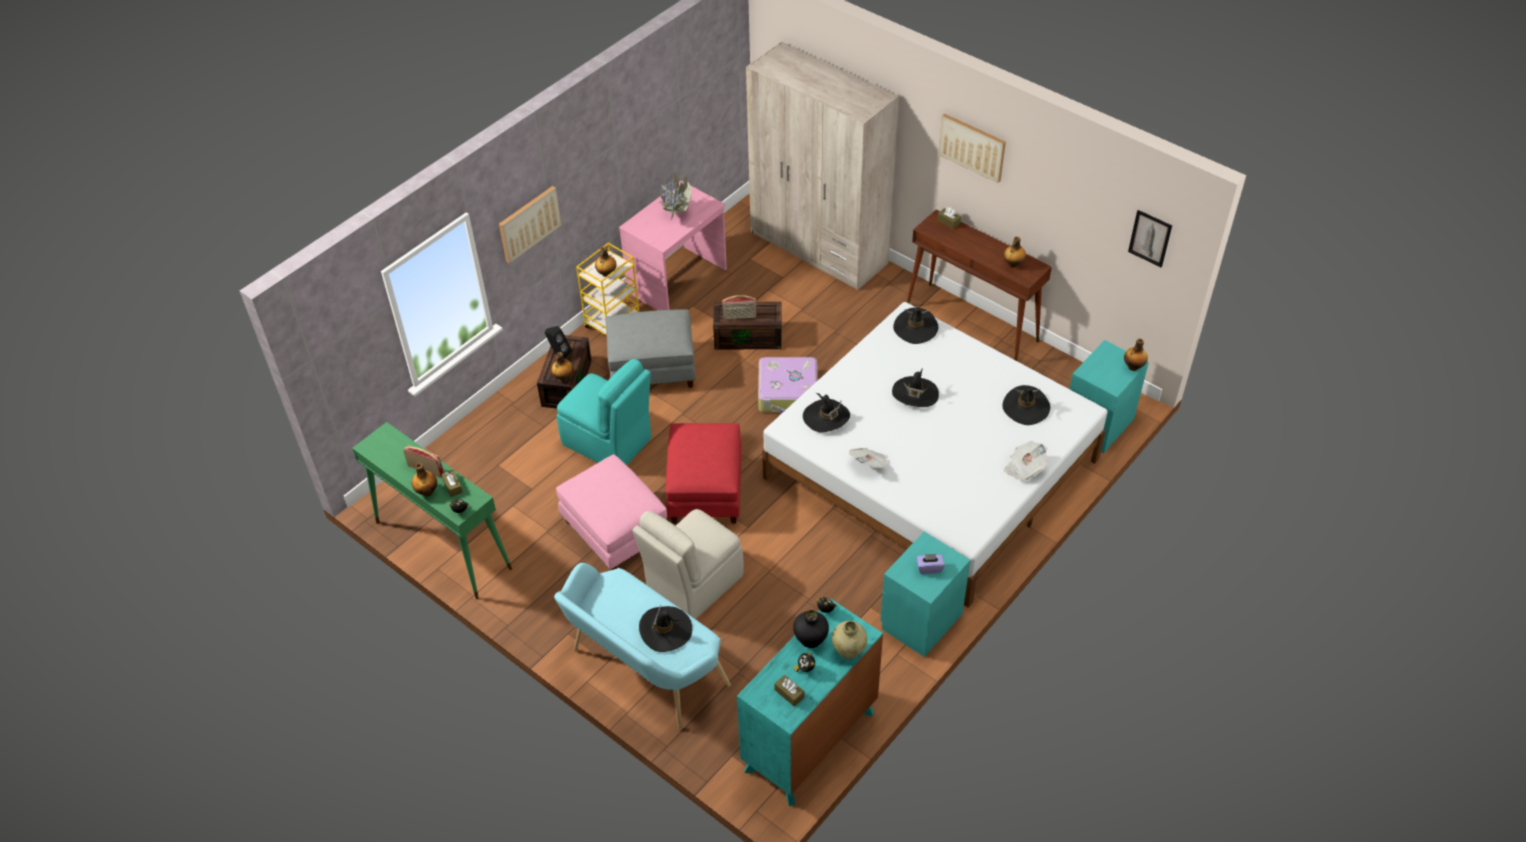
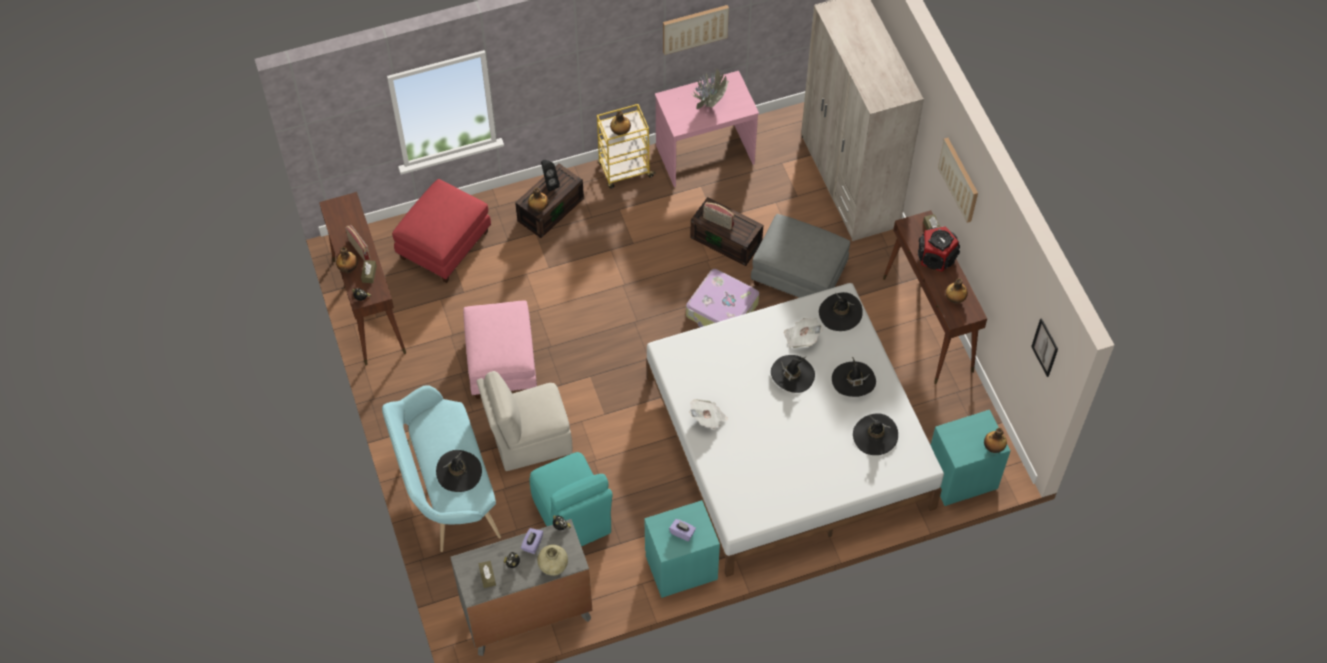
camera: 30 degrees right, 10 degrees up
(442, 545) = (368, 305): green console table -> brown console table
(529, 223) = (551, 71): picture -> picture (694, 28)
(608, 442) = (548, 281): turquoise chair -> turquoise chair (572, 517)
(653, 369) = (627, 231): grey ottoman -> grey ottoman (799, 276)
(706, 491) = (594, 365): red ottoman -> red ottoman (445, 246)
(810, 640) = (532, 544): black vase -> purple tissue box
(810, 741) = (527, 615): turquoise dresser -> grey dresser
(826, 417) = (704, 358): black hat -> black hat (853, 381)
(970, 240) = (936, 256): none -> speaker
(1024, 468) = (829, 489): newspaper -> newspaper (801, 338)

